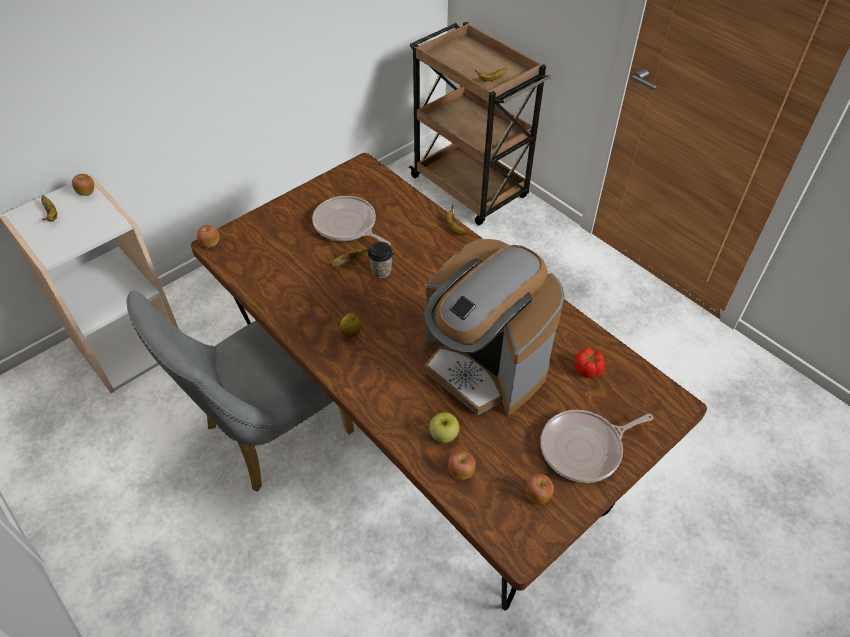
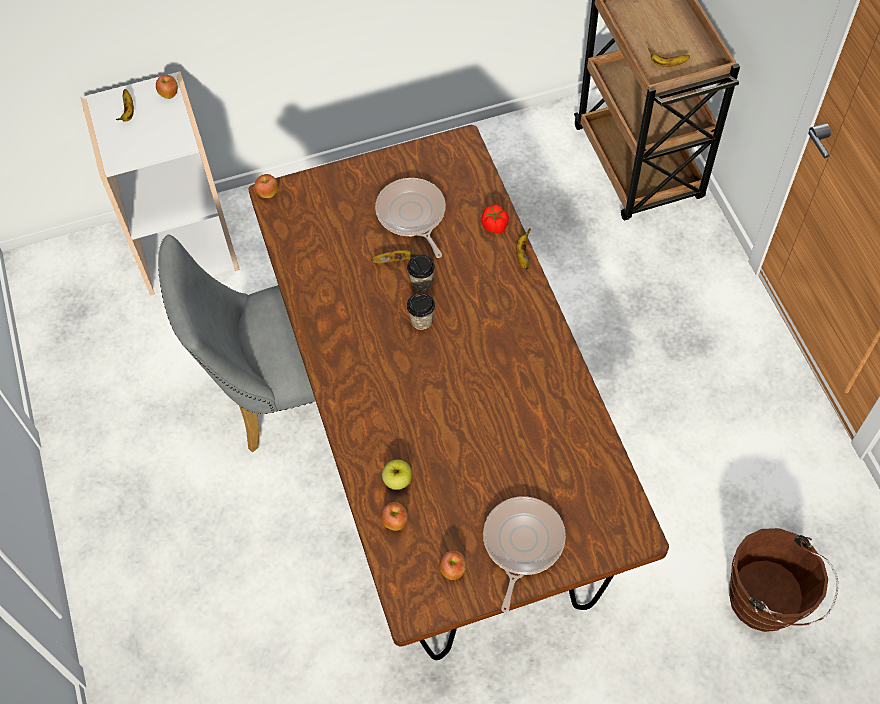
camera: 25 degrees right, 10 degrees up
(351, 333) = (360, 343): lemon -> none
(396, 299) = (421, 321): none -> cup
(484, 366) = (471, 425): coffee machine -> none
(584, 449) = (521, 544): frying pan -> frying pan turned 105 degrees clockwise
(587, 370) = (571, 466): tomato -> tomato (495, 225)
(735, 454) = (768, 603): none -> brown bucket

